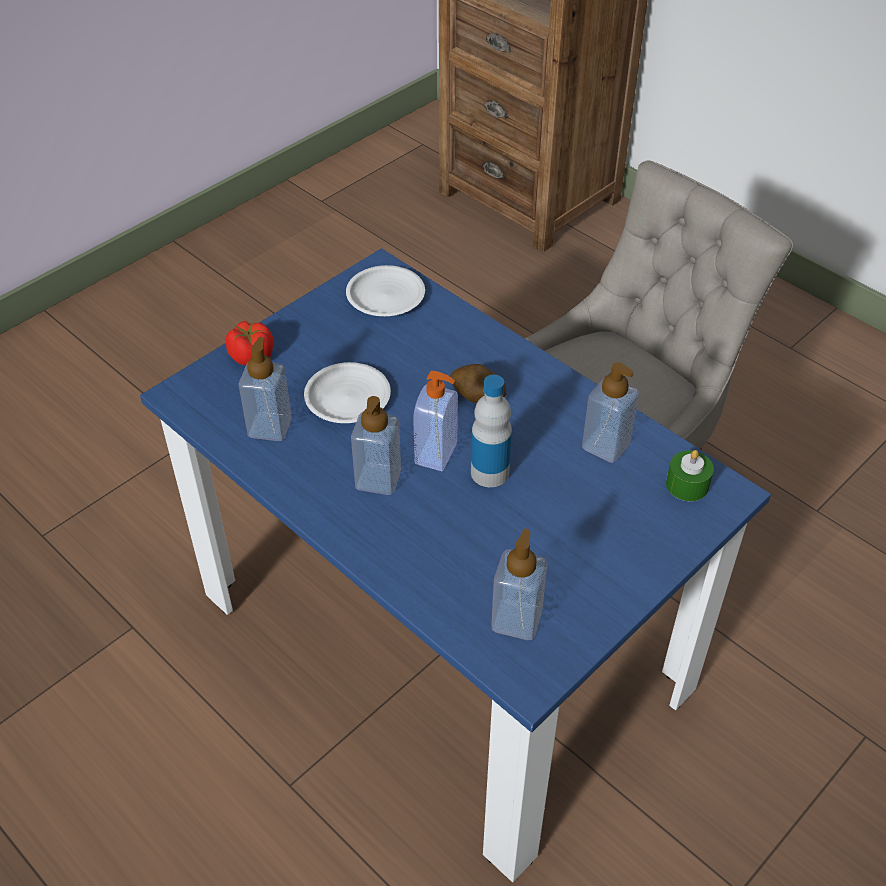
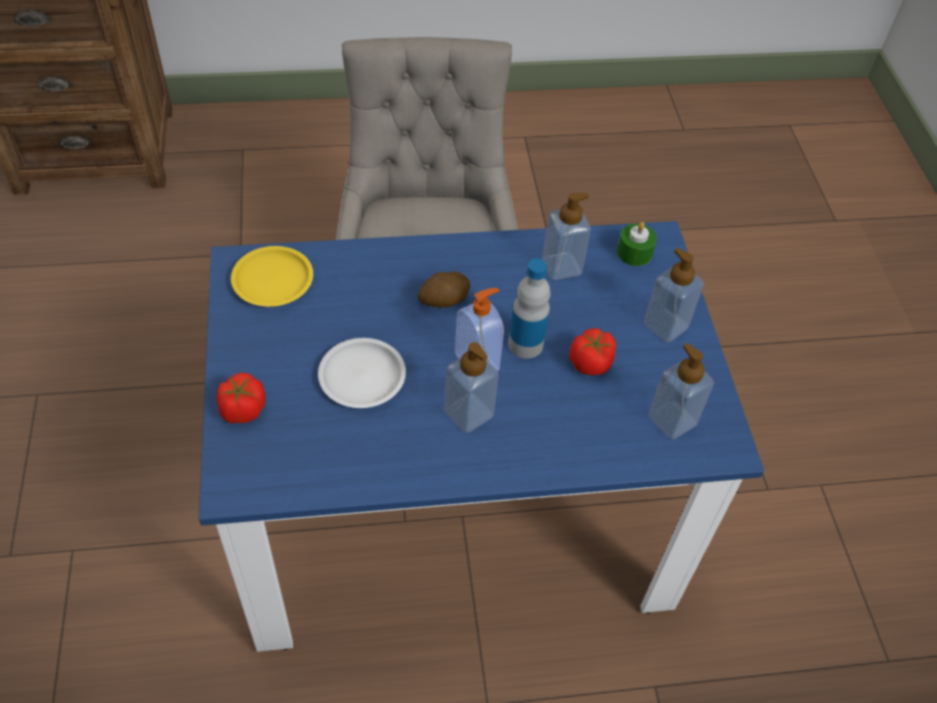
camera: 55 degrees left, 5 degrees up
(270, 427) = (341, 447): soap dispenser -> soap dispenser (665, 325)
(385, 296) = (273, 281): white plate -> yellow plate
(518, 526) = (590, 363): none -> tomato

